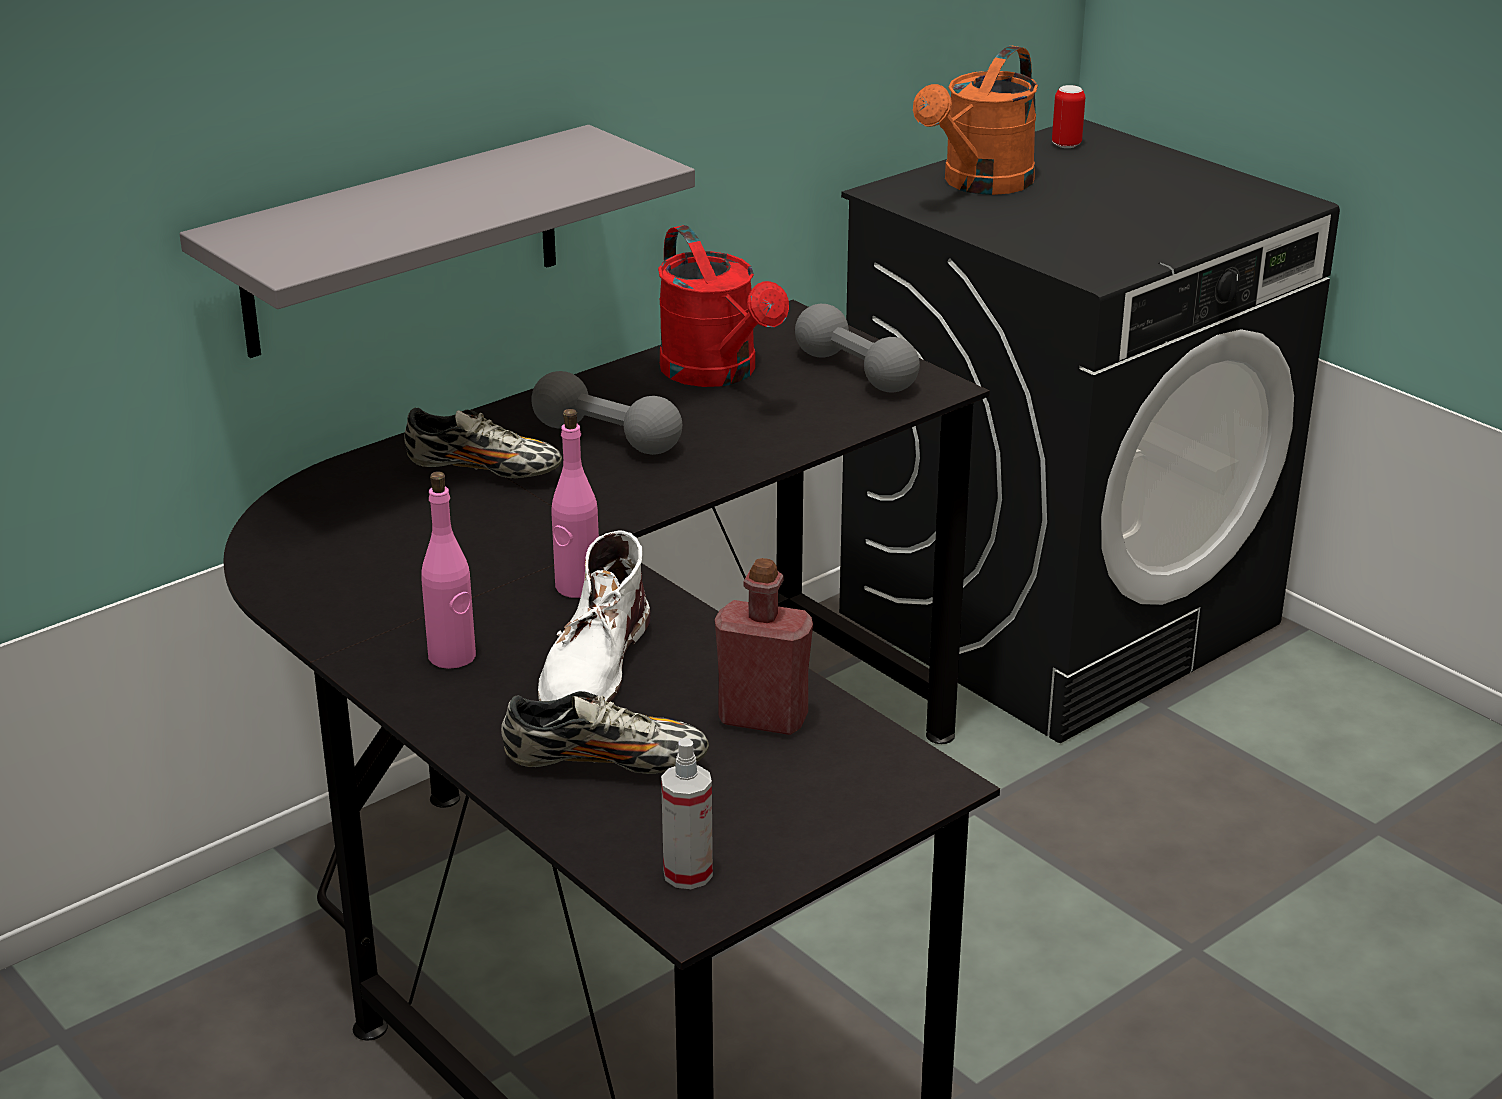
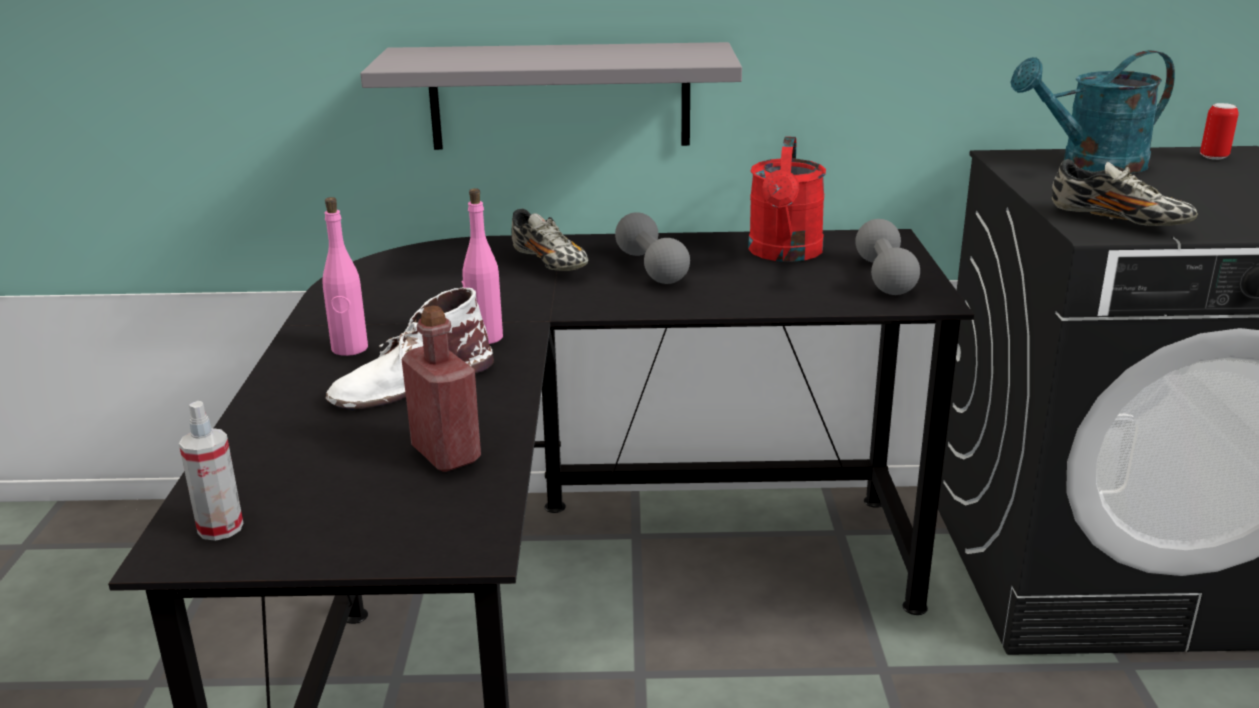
camera: 40 degrees right, 5 degrees down
(605, 763) = (309, 439): shoe -> shoe (1118, 221)
(980, 184) = (1091, 165): orange watering can -> turquoise watering can

